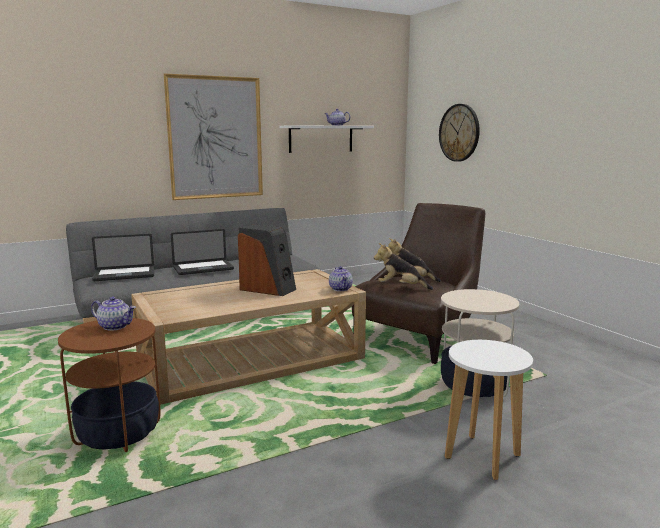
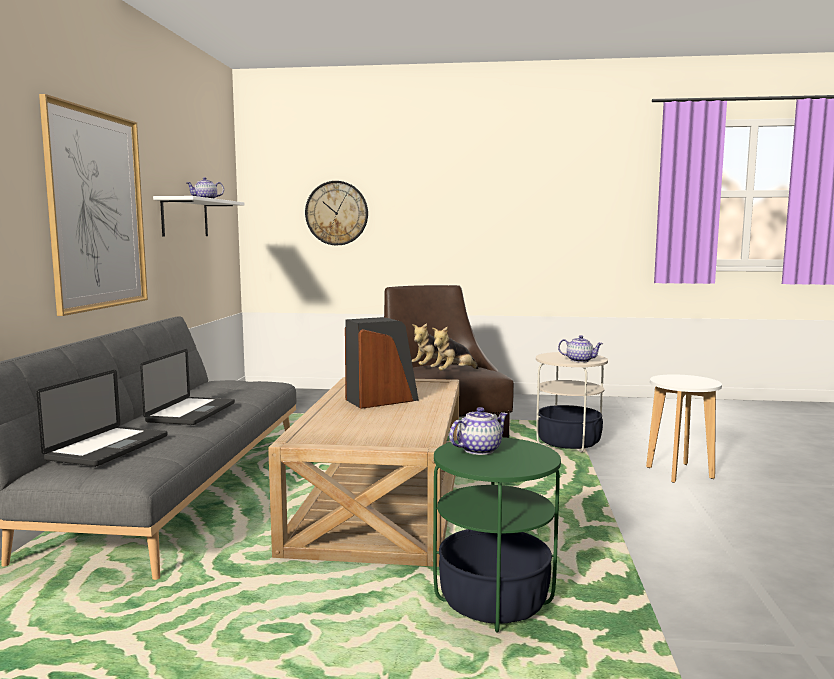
camera: 55 degrees left, 5 degrees down
(118, 435) = (493, 604): brown side table -> green side table
(341, 289) = (436, 383): teapot -> teapot (580, 360)

